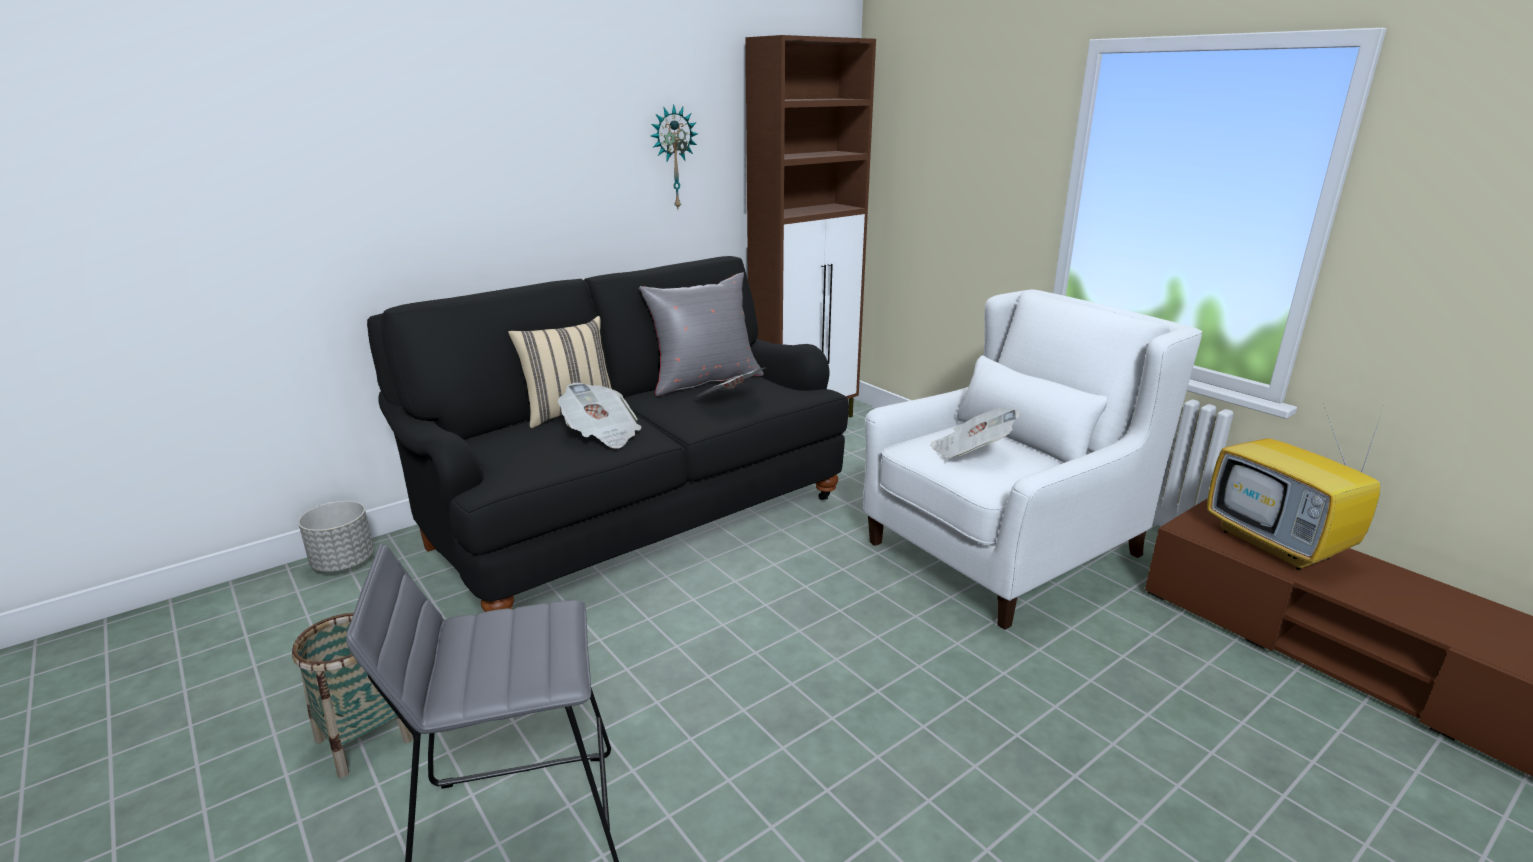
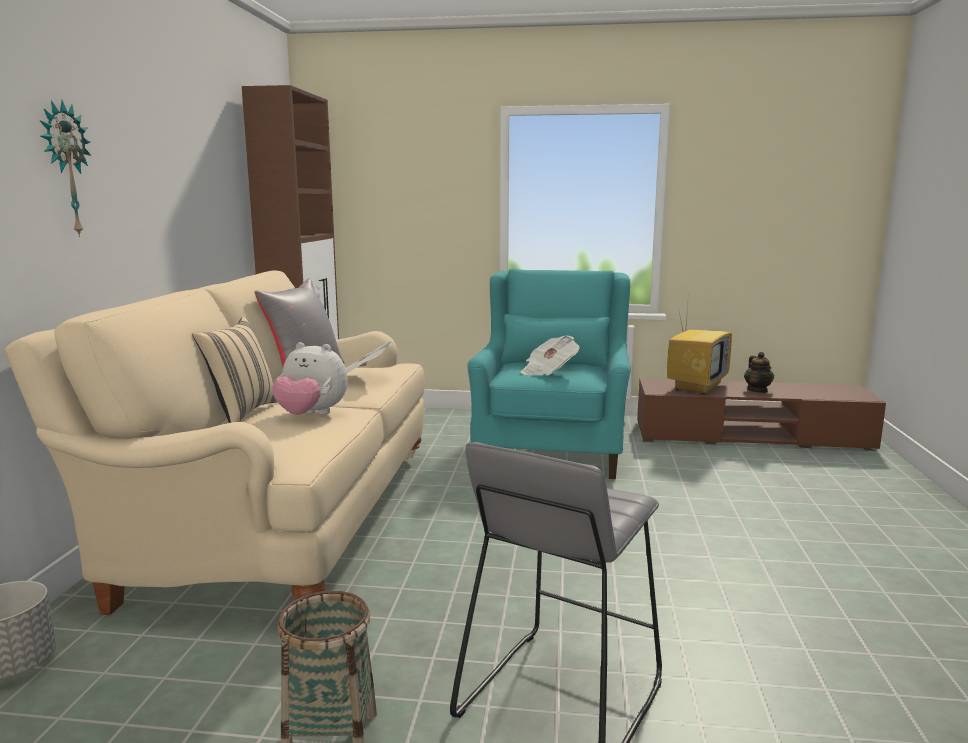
camera: 45 degrees left, 10 degrees down
(602, 434) = (311, 415): newspaper -> plush toy
(632, 517) = (278, 517): black sofa -> beige sofa
(673, 158) = (208, 185): wall clock -> wall clock (65, 169)
(1003, 549) = (552, 447): white armchair -> turquoise armchair
(1279, 545) = (696, 386): television -> television turned 75 degrees counterclockwise
(1388, 595) = (757, 390): none -> teapot

